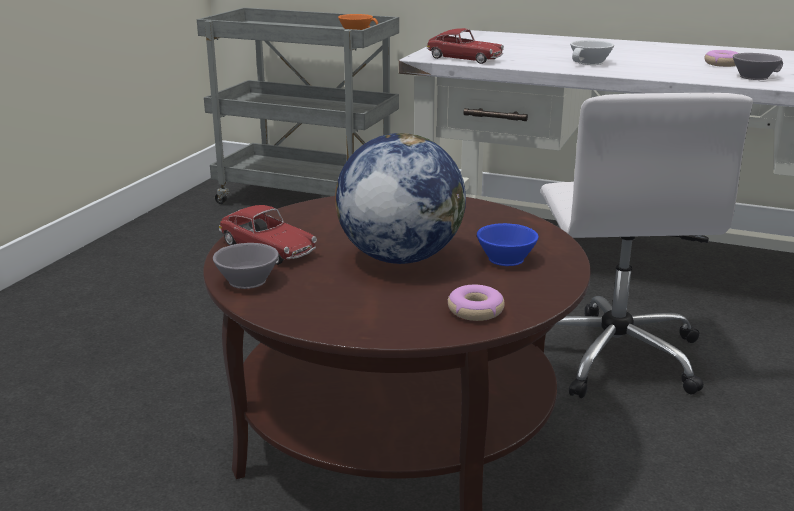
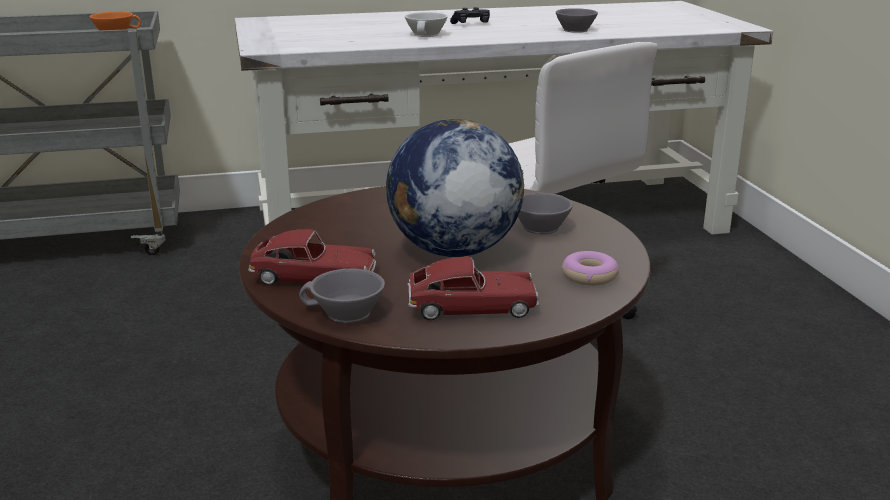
camera: 35 degrees left, 0 degrees up
(464, 58) = (305, 45): toy car -> toy car (472, 307)
(504, 257) = (537, 227): blue cup -> grey cup
(656, 58) = (471, 24): none -> black game controller
(722, 64) = (530, 22): donut -> none

